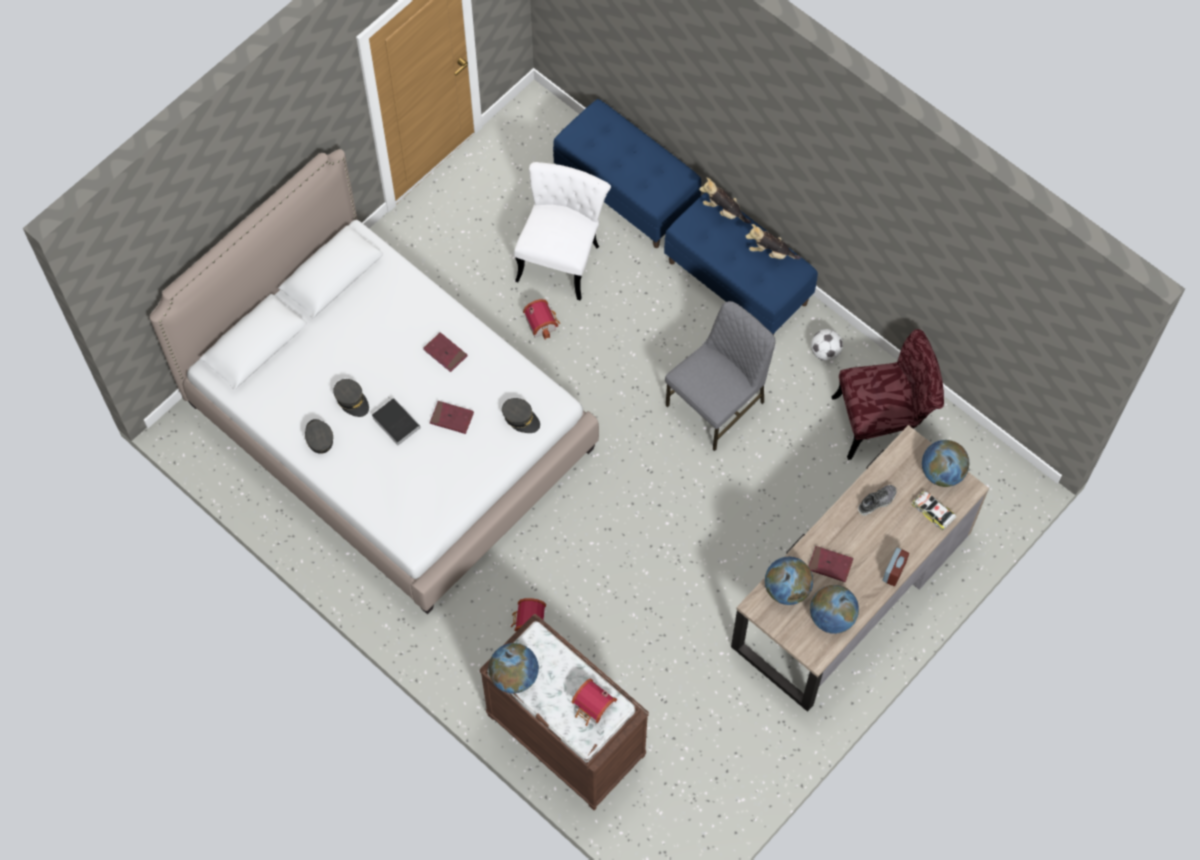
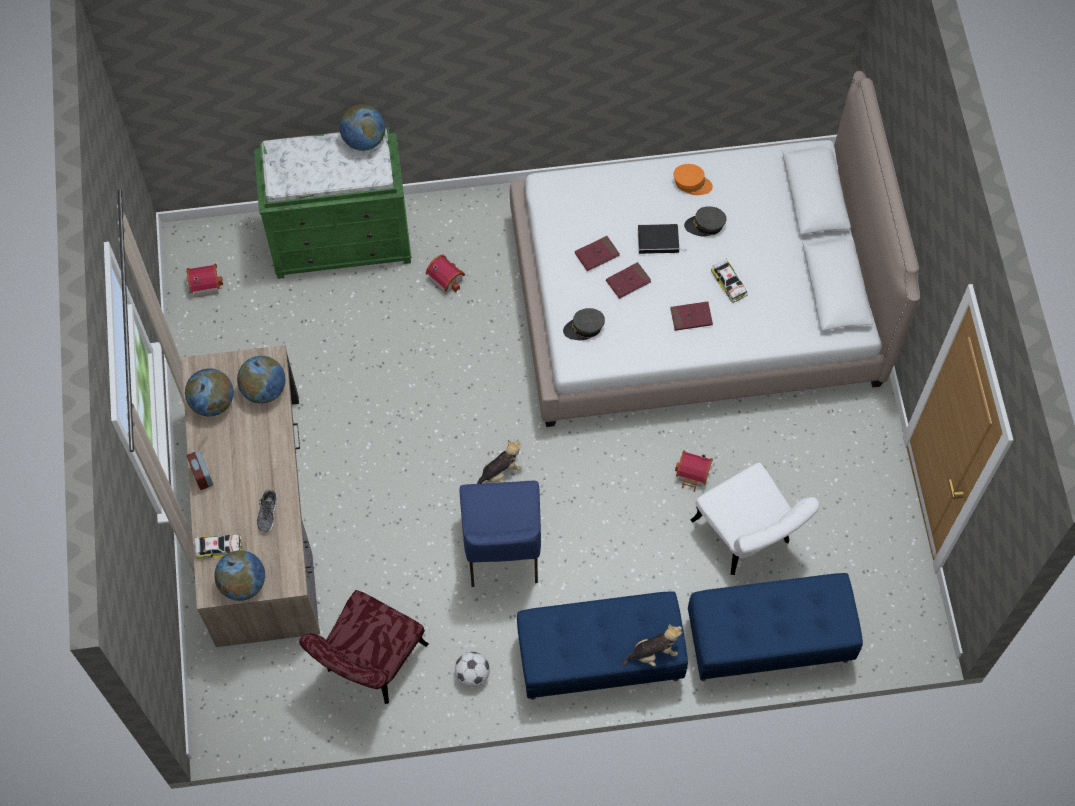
camera: 130 degrees right, 0 degrees up
(319, 438) = (692, 183): grey cap -> orange cap
(392, 348) = (729, 283): none -> toy car
(565, 734) = (341, 240): brown dresser -> green dresser
(593, 708) = (292, 171): toy house -> toy house (204, 283)
(717, 404) = (502, 549): grey chair -> blue chair
(770, 252) = (578, 657): plush toy -> plush toy (500, 473)
(830, 565) = (252, 435): red book -> red book (597, 254)

